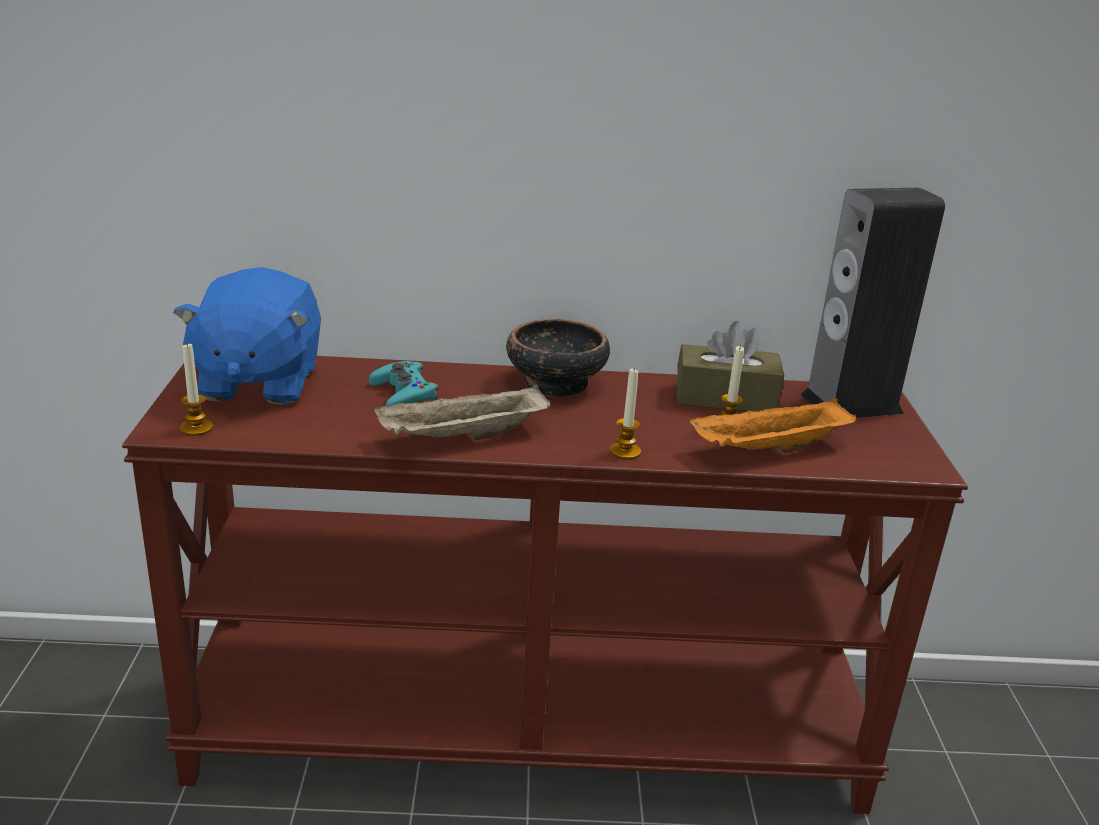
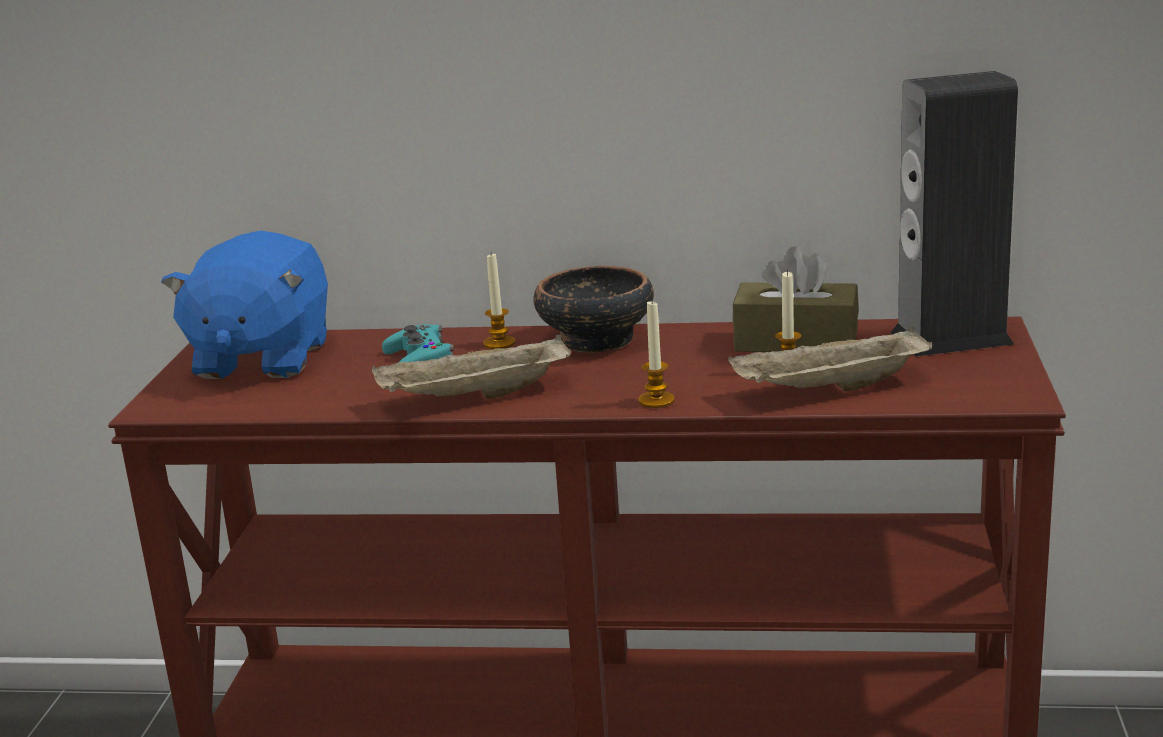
camera: 10 degrees right, 5 degrees down
(196, 428) = (187, 404): candle -> candle (499, 343)
(769, 450) = (830, 390): orange tray -> beige tray

